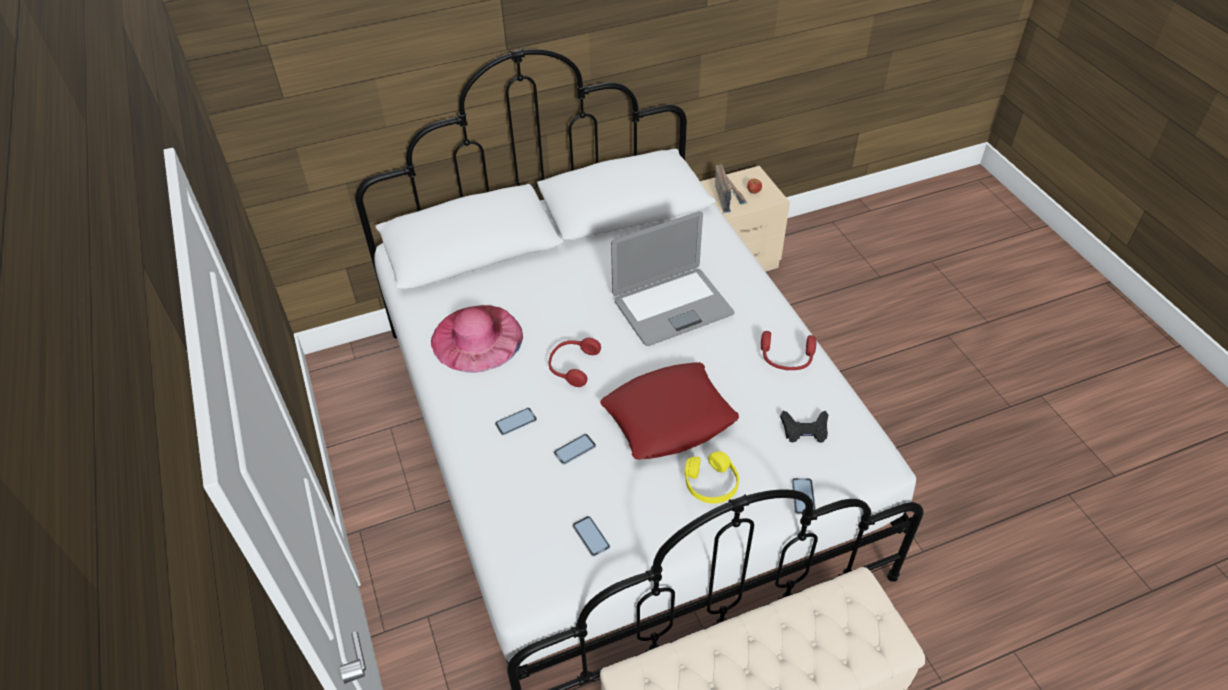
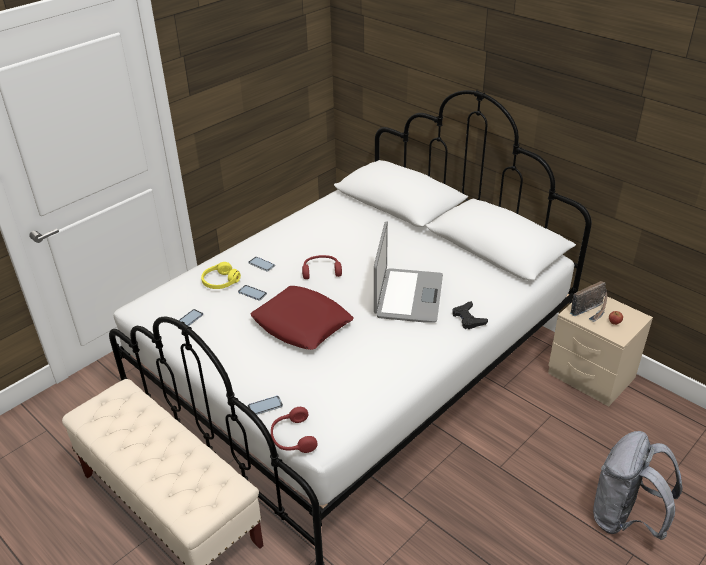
camera: 65 degrees right, 10 degrees down
(477, 338) = (320, 229): pink hat -> none
(672, 306) = (408, 296): laptop -> laptop turned 120 degrees counterclockwise
(711, 484) = (254, 358): yellow headphones -> yellow headphones (220, 281)
(786, 359) = (396, 366): red headphones -> red headphones (292, 438)
(804, 429) = (329, 392): black game controller -> black game controller (468, 318)
(909, 321) = (624, 518): none -> grey backpack

